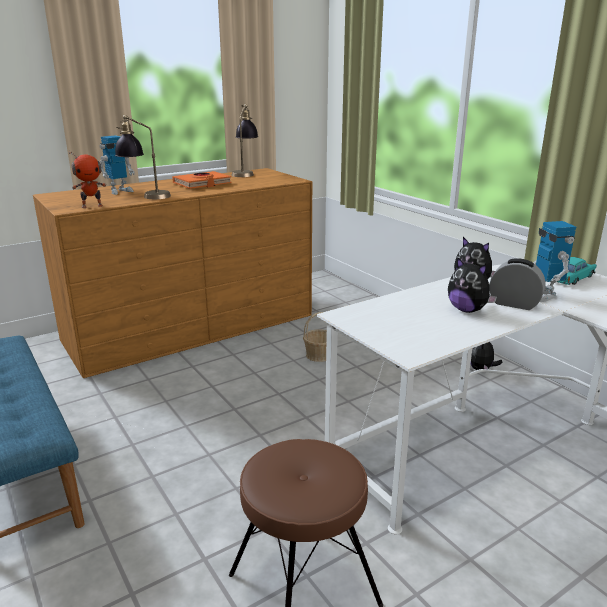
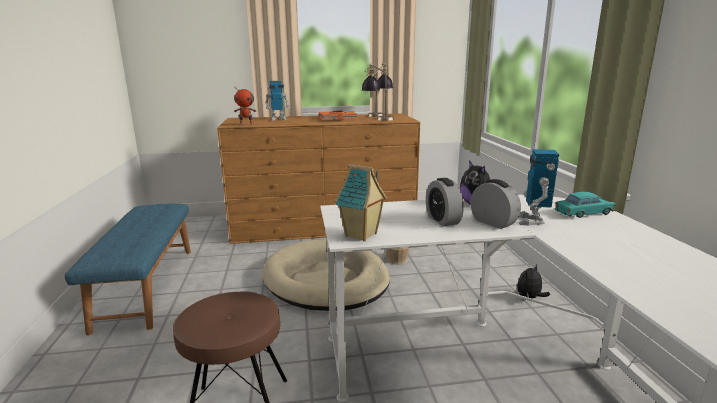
camera: 25 degrees right, 5 degrees down
(145, 196) = (288, 122): table lamp -> table lamp (378, 119)
(259, 399) = (326, 280): none -> beige dog bed
(417, 344) = (361, 235): none -> toy house
(467, 310) = (442, 220): plush toy -> alarm clock

